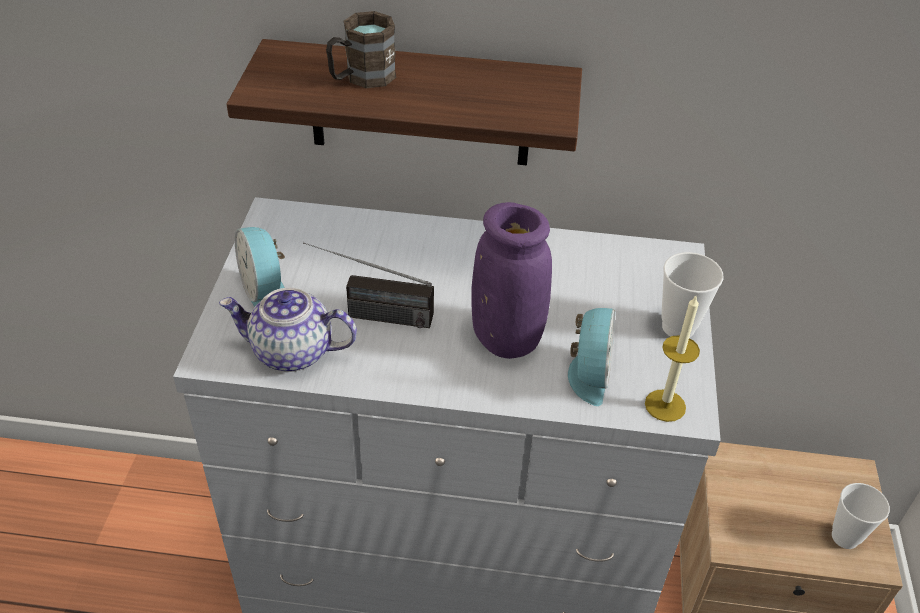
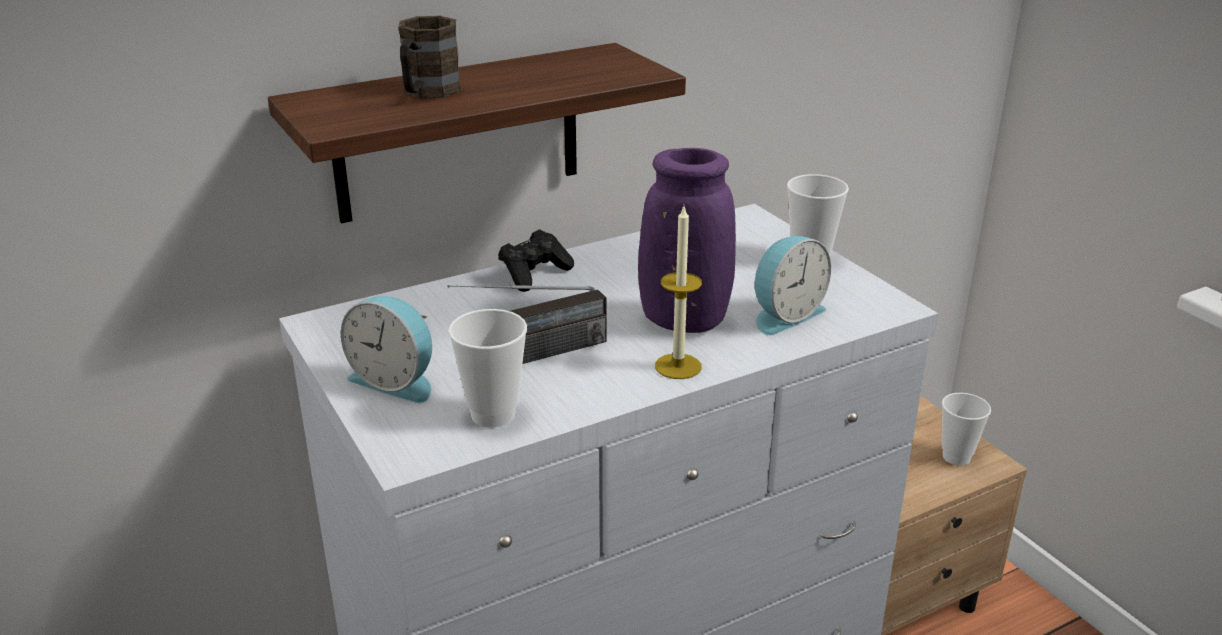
camera: 35 degrees left, 15 degrees down
(291, 352) = (493, 415): teapot -> cup
(450, 238) = (535, 274): none -> black game controller
(588, 374) = (784, 315): alarm clock -> alarm clock turned 75 degrees clockwise
(665, 405) = (870, 309): candle -> candle (678, 366)

